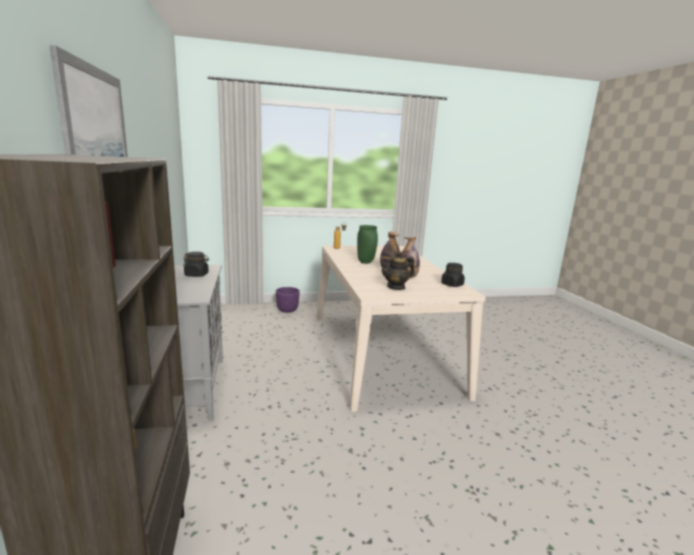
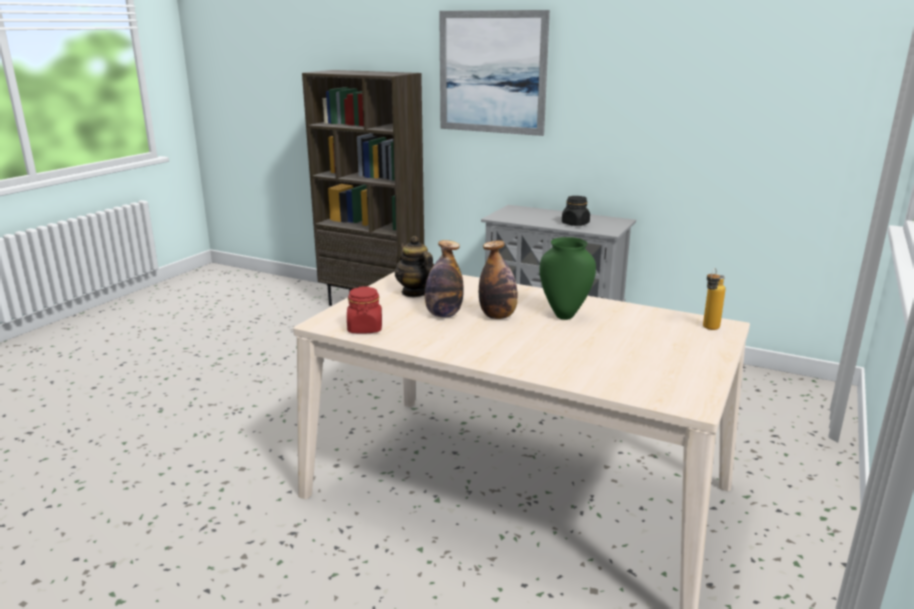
camera: 130 degrees right, 5 degrees up
(287, 310) = (792, 466): purple planter -> none
(396, 287) = (415, 292): teapot -> teapot turned 45 degrees counterclockwise
(452, 285) = (365, 328): black jar -> red jar

